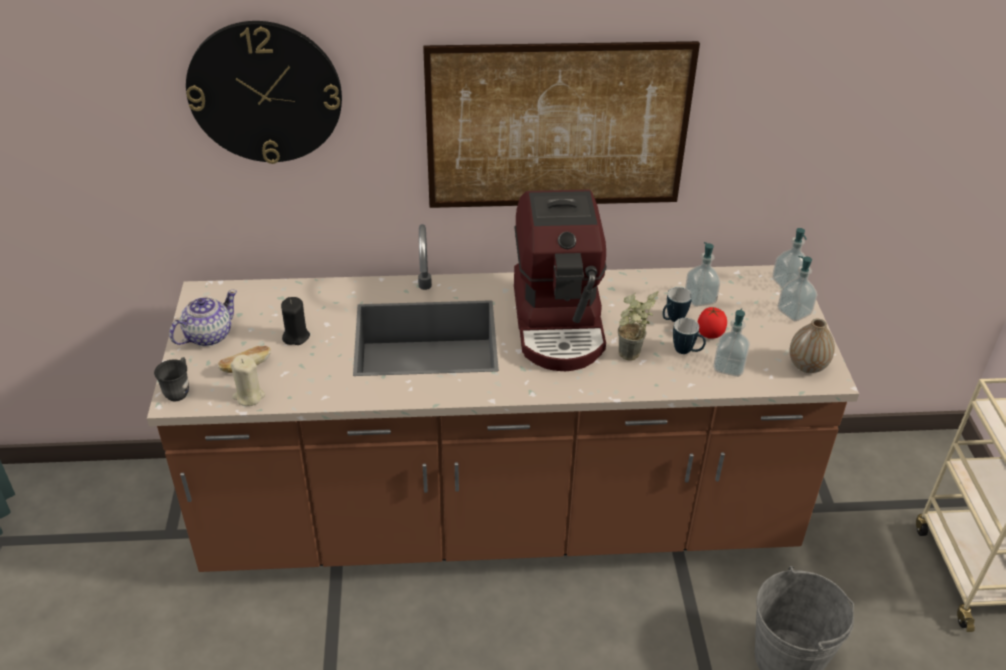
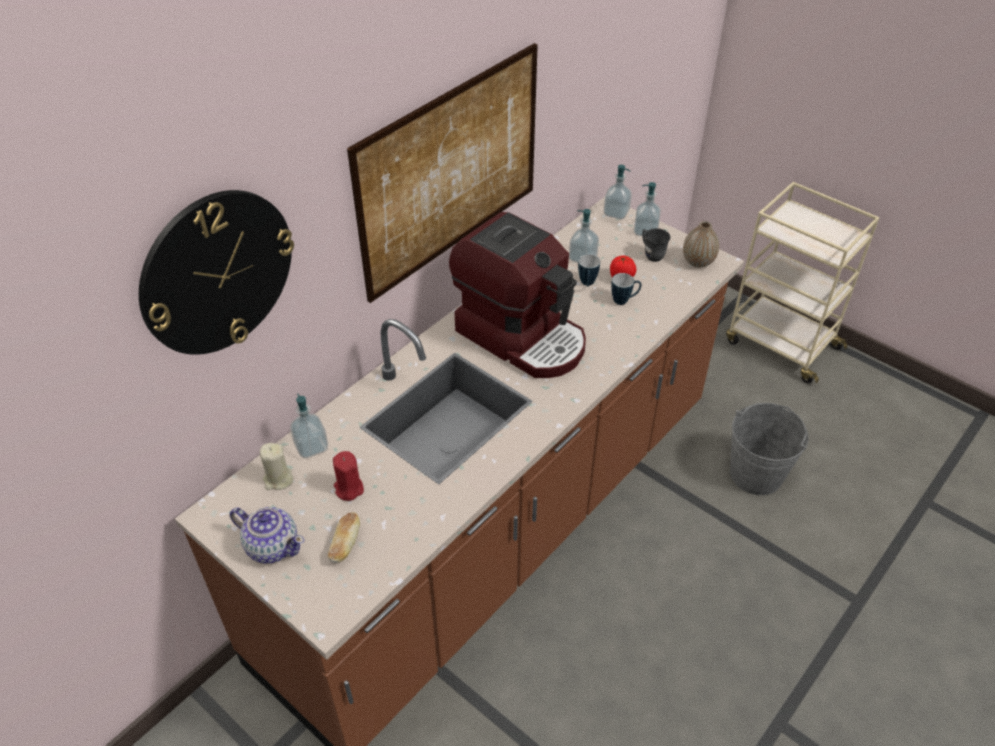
camera: 45 degrees left, 5 degrees up
(179, 390) = (318, 608): grey mug -> grey mug (651, 254)
(208, 336) = (272, 546): teapot -> teapot turned 120 degrees clockwise
(248, 396) = (383, 565): beige candle -> beige candle (278, 479)
(296, 336) = (349, 489): black candle -> red candle
(629, 358) = (599, 330): potted plant -> none
(728, 367) = (660, 293): soap dispenser -> soap dispenser (311, 446)

